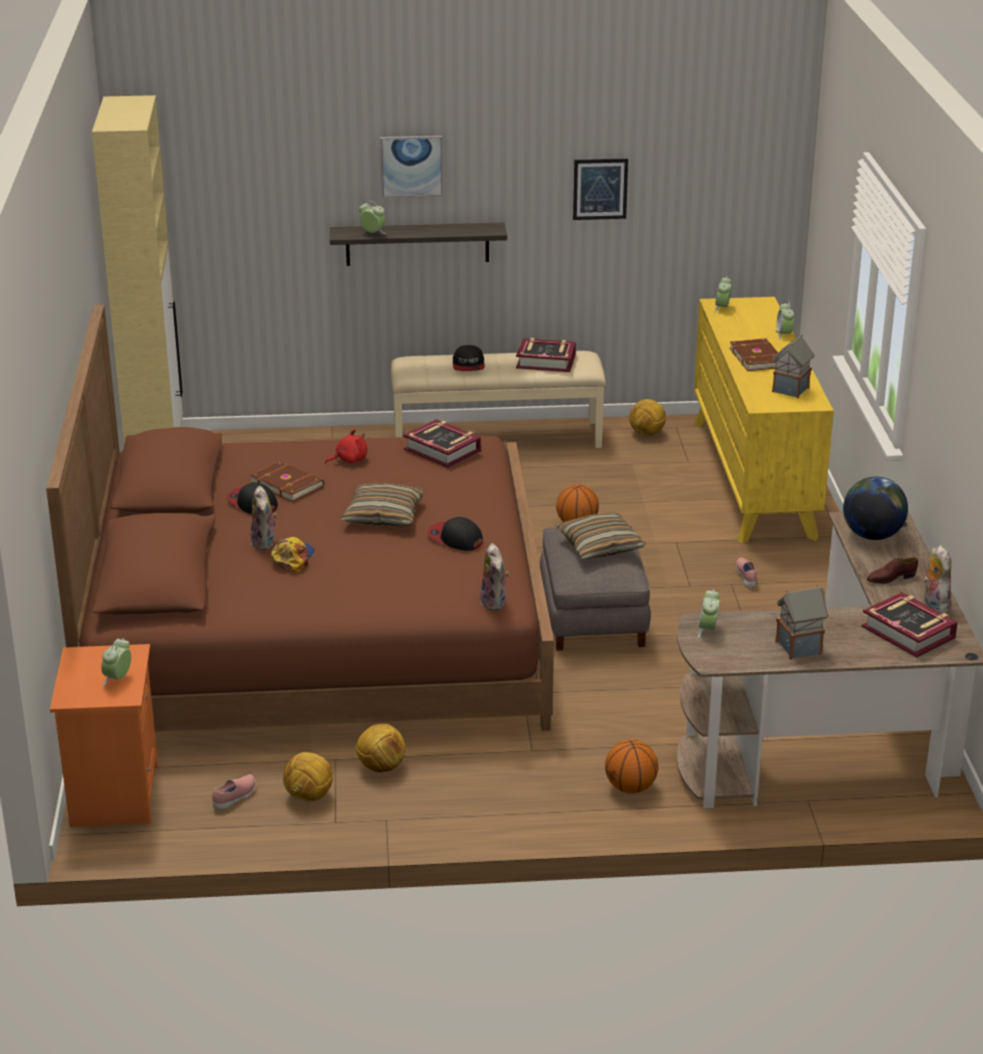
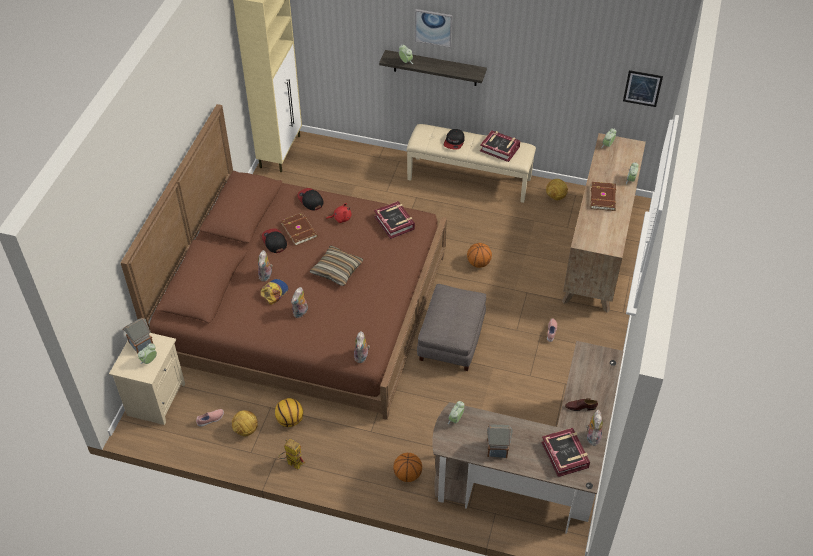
camera: 20 degrees right, 20 degrees up
(113, 793) = (155, 398): orange nightstand -> beige nightstand
(355, 572) = (300, 313): none -> plush toy
(381, 767) = (290, 420): football -> basketball
(418, 819) = (291, 463): none -> toy robot
(455, 539) = (365, 300): cap -> cap (310, 200)
(600, 189) = (546, 61): picture -> picture (642, 88)
(600, 546) = (456, 310): pillow -> none
(753, 478) = (598, 251): yellow dresser -> brown dresser
(790, 390) = (606, 233): toy house -> toy house (140, 344)
(872, 535) = (590, 367): globe -> none

